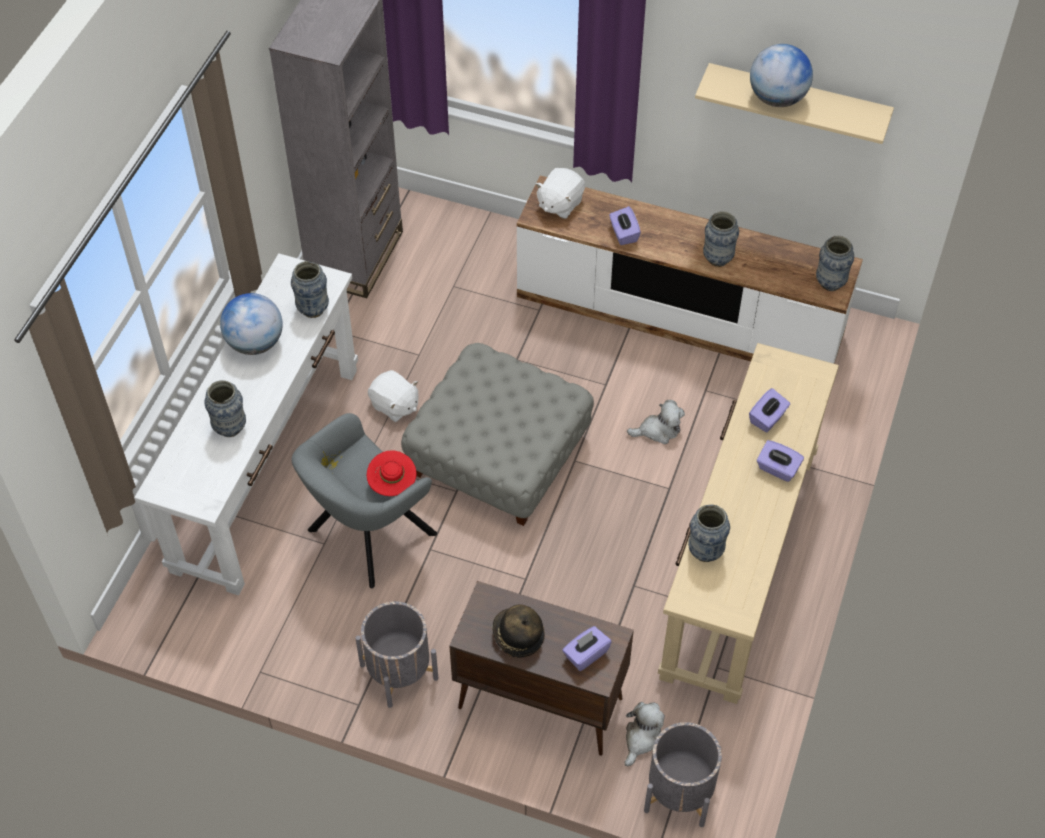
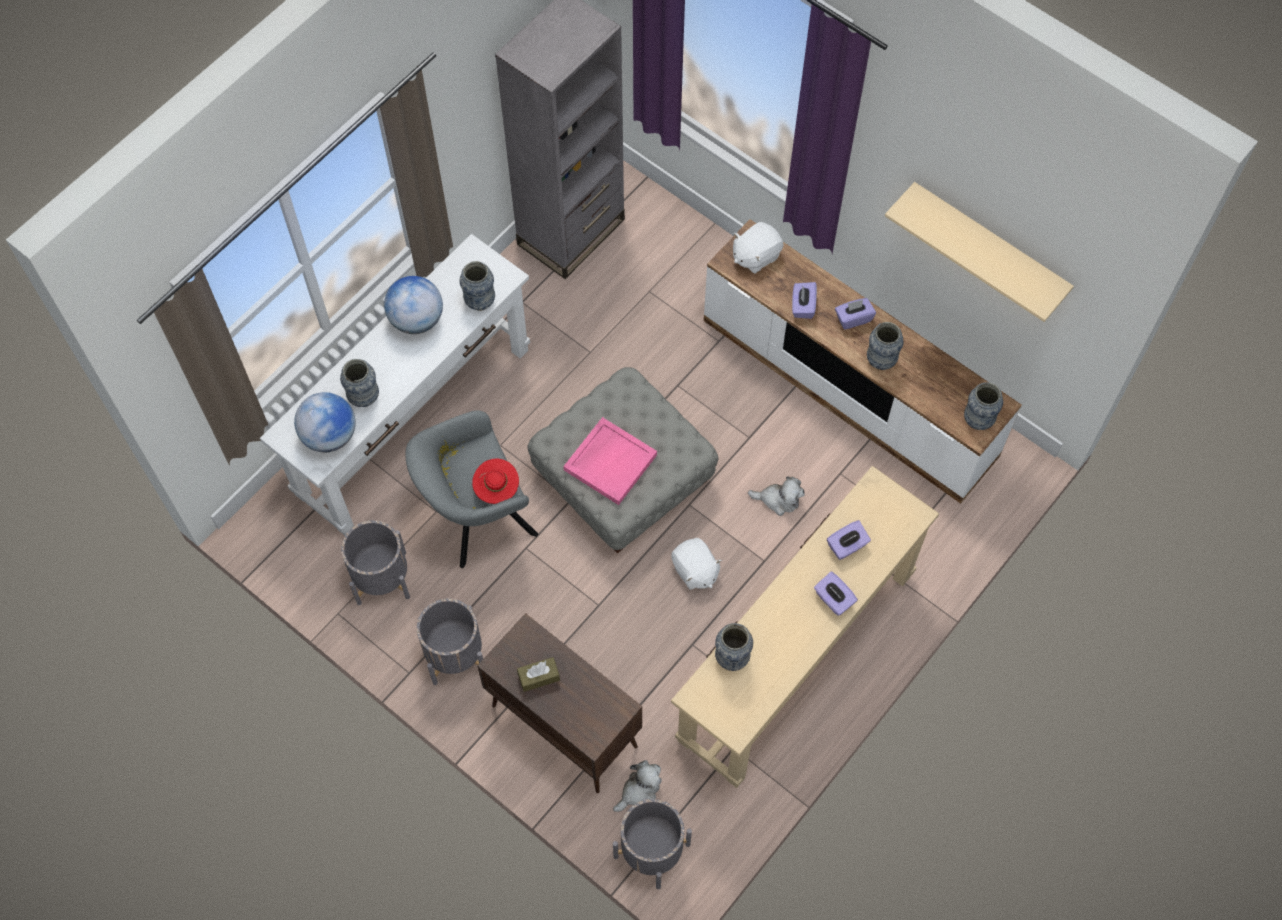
camera: 20 degrees right, 10 degrees up
(292, 623) = (381, 577): none -> grey planter
(394, 406) = (548, 397): white plush toy -> white plush toy (695, 571)
(492, 430) = (610, 461): none -> pink tray
(517, 636) = (539, 677): hat -> brown tissue box
(586, 654) = (590, 715): purple tissue box -> purple tissue box (853, 318)
(777, 98) = (962, 241): globe -> globe (329, 435)

